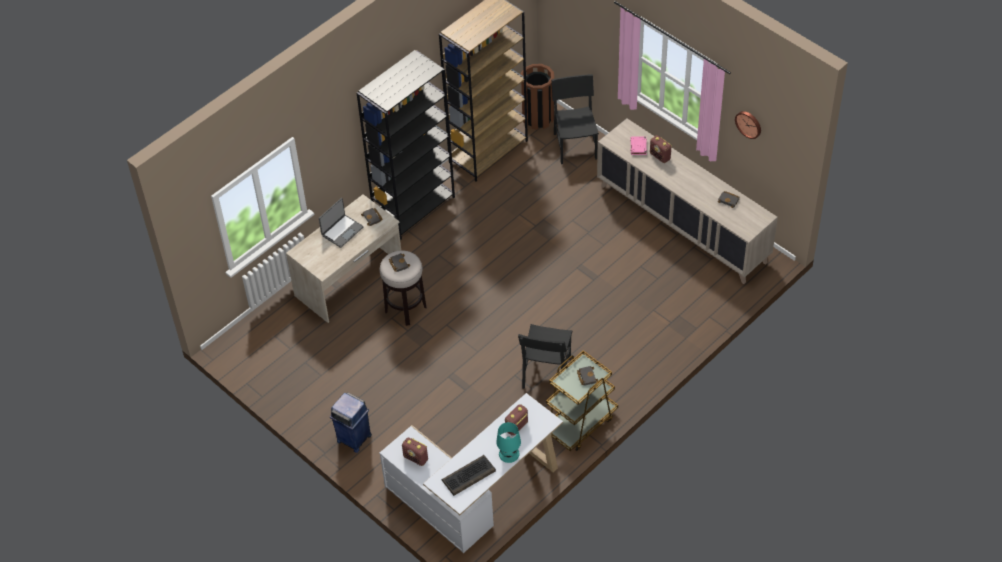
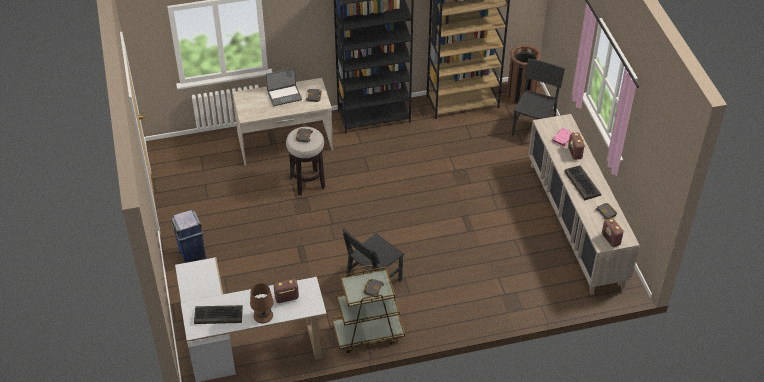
camera: 30 degrees right, 5 degrees down
(416, 458) = (197, 283): radio -> radio (611, 239)
(509, 454) = (263, 315): turquoise table lamp -> brown table lamp
(687, 183) = (582, 183): none -> keyboard
(749, 124) = (645, 146): wall clock -> none

